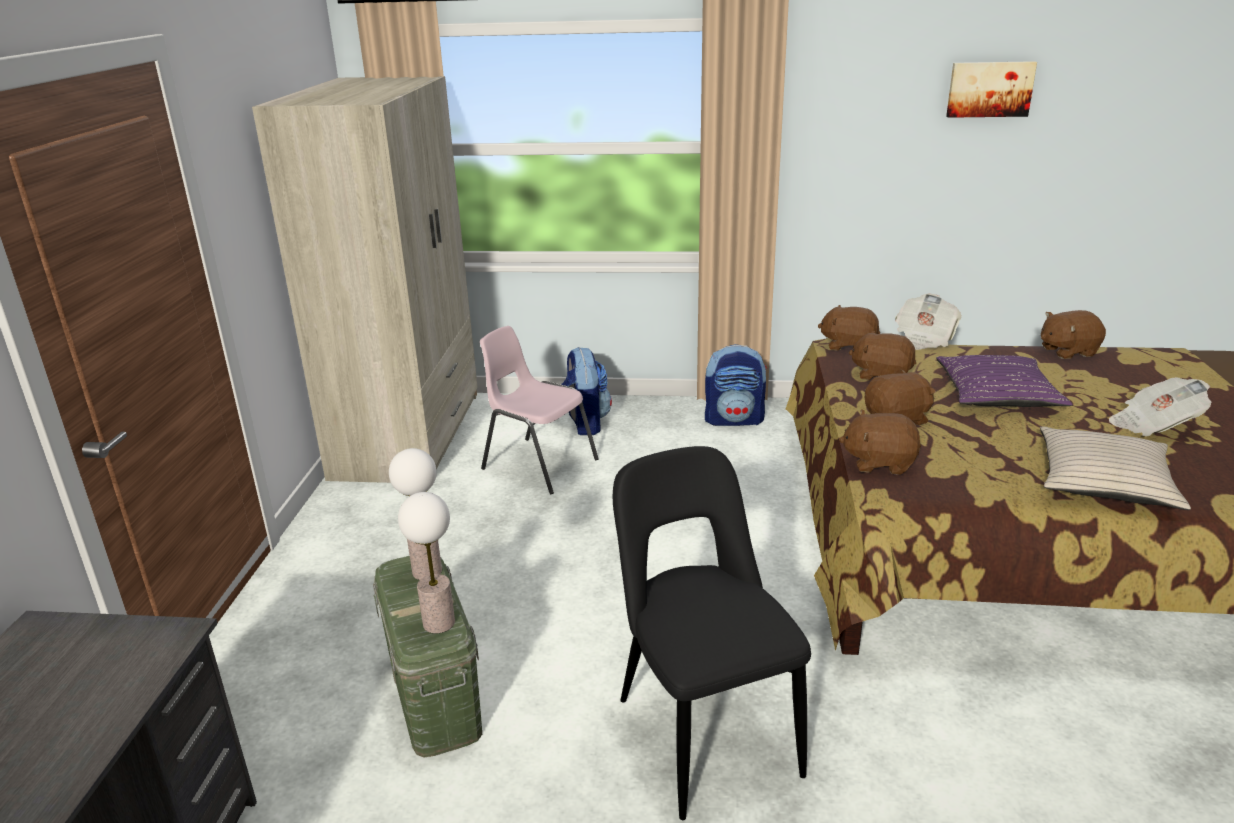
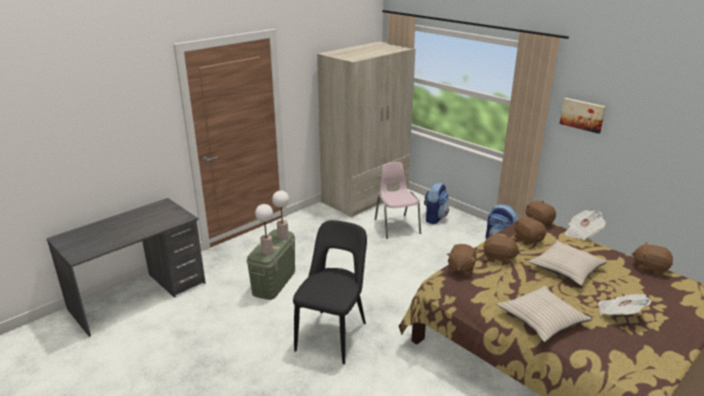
camera: 40 degrees right, 0 degrees up
(879, 462) = (460, 269): brown plush toy -> brown plush toy turned 120 degrees counterclockwise
(989, 89) = (669, 108): picture -> picture (582, 115)
(997, 394) = (566, 268): purple pillow -> beige pillow

